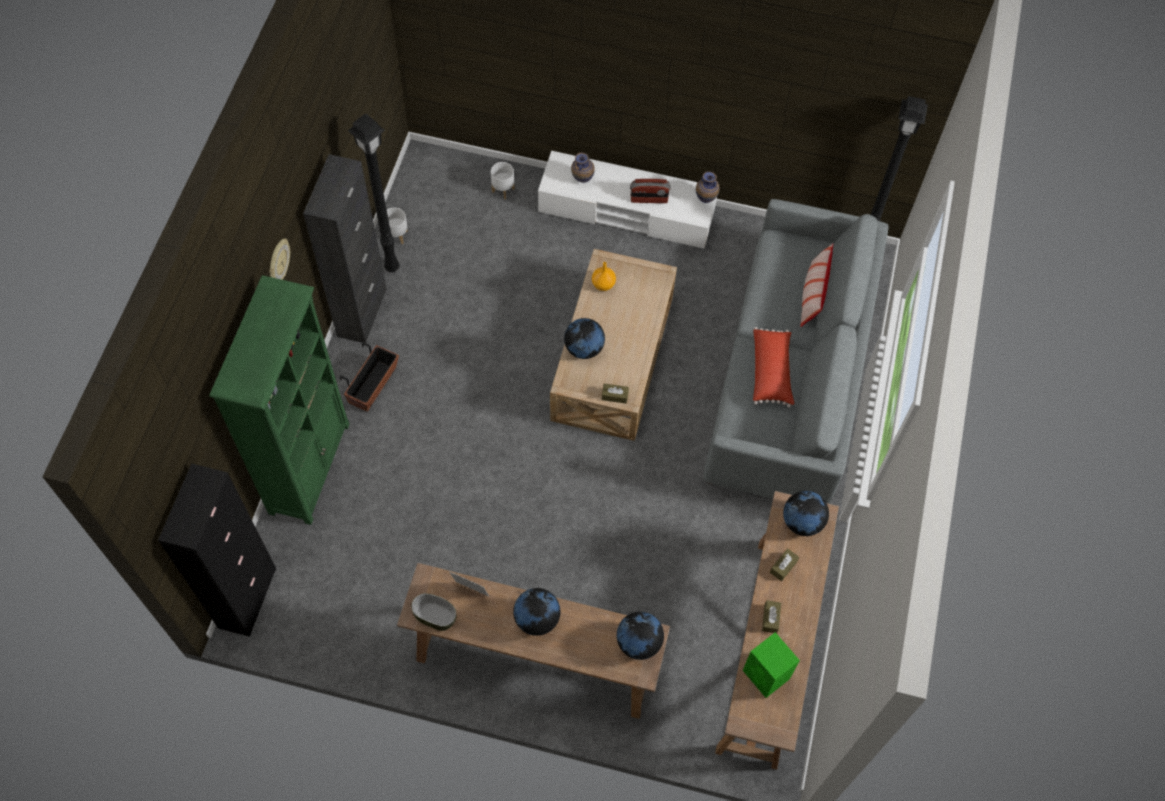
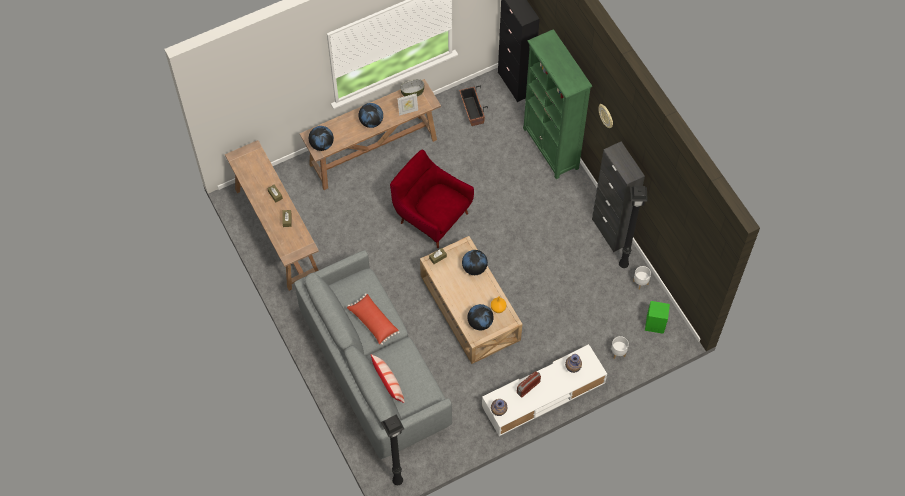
camera: 140 degrees right, 0 degrees up
(373, 385) = (565, 203): planter -> planter (472, 111)
(547, 504) = (431, 216): none -> red armchair
(766, 675) = (258, 172): green speaker -> green speaker (654, 324)
(802, 522) = (295, 245): globe -> globe (480, 322)

